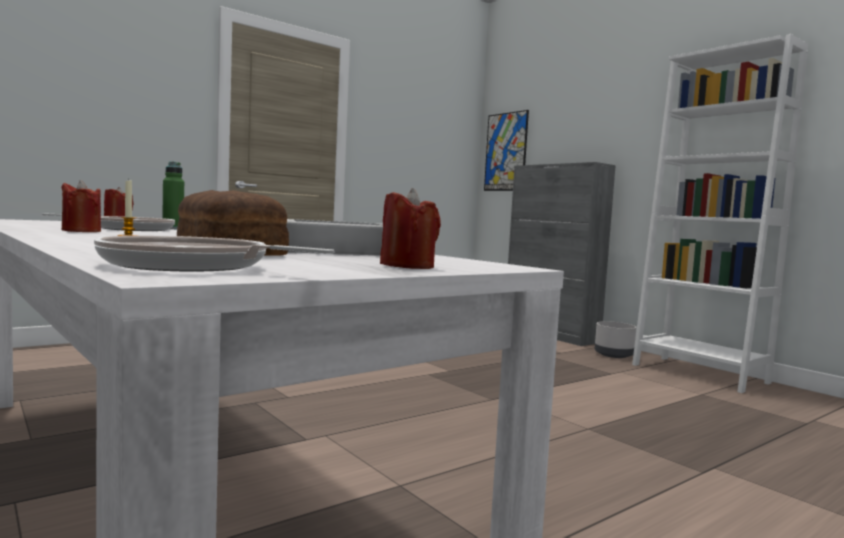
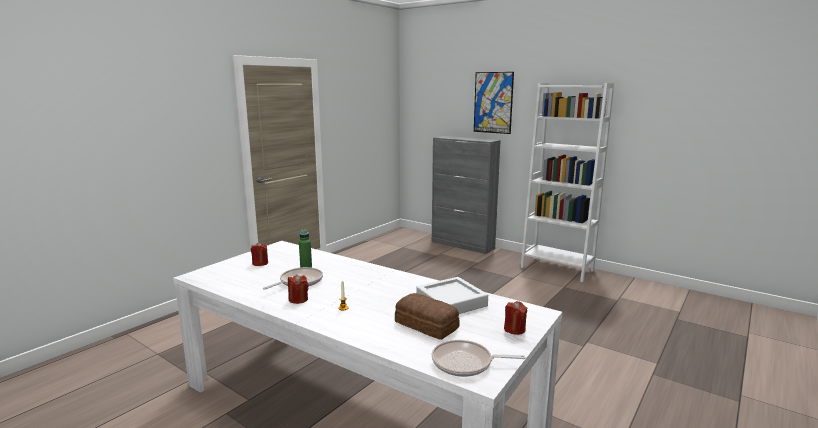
camera: 15 degrees left, 10 degrees up
(506, 152) = (420, 121): picture -> picture (493, 102)
(614, 355) = (507, 259): grey planter -> none

